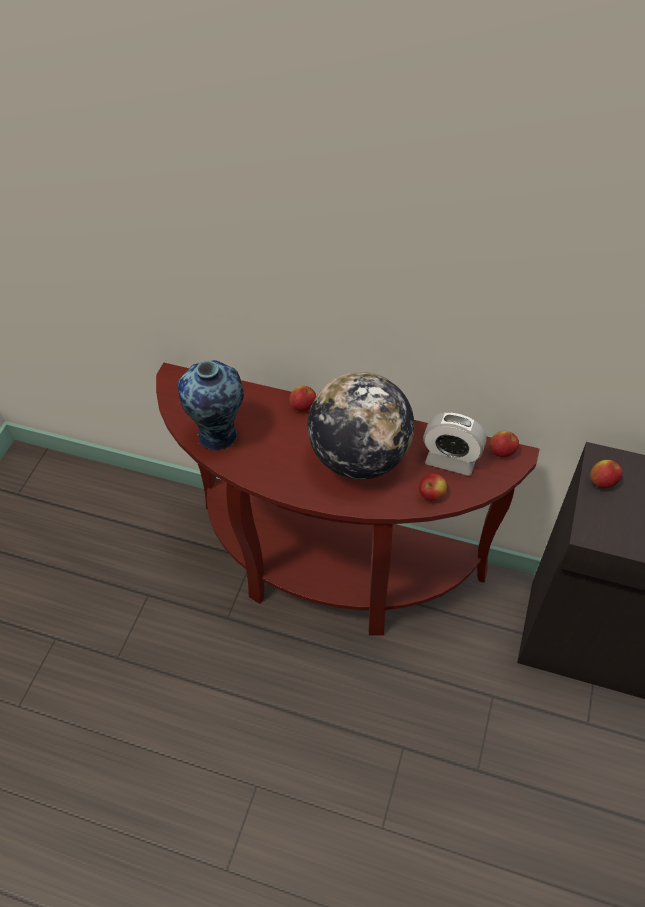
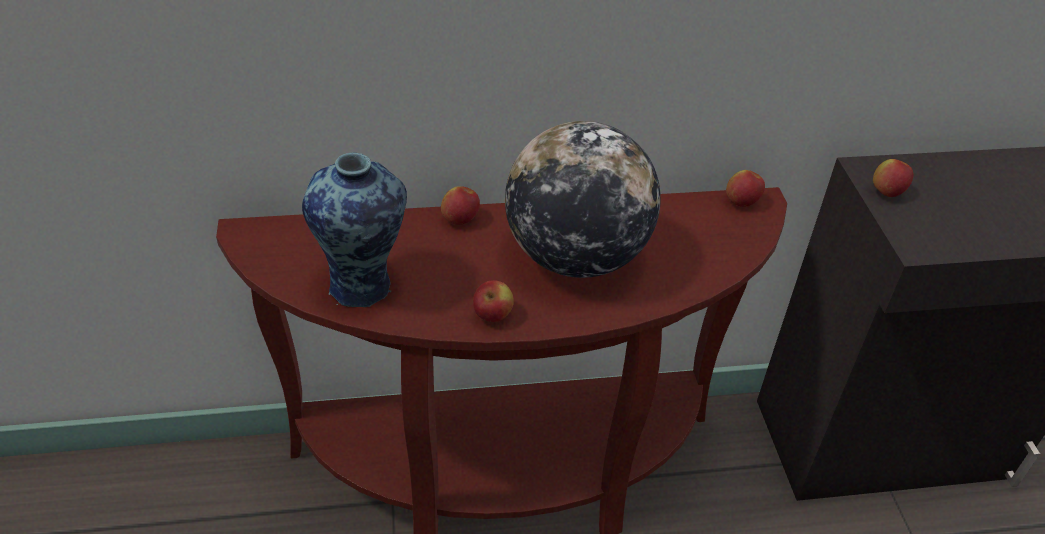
camera: 30 degrees left, 10 degrees down
(431, 495) = (695, 272): apple -> apple (492, 316)
(451, 460) = (689, 227): alarm clock -> none

